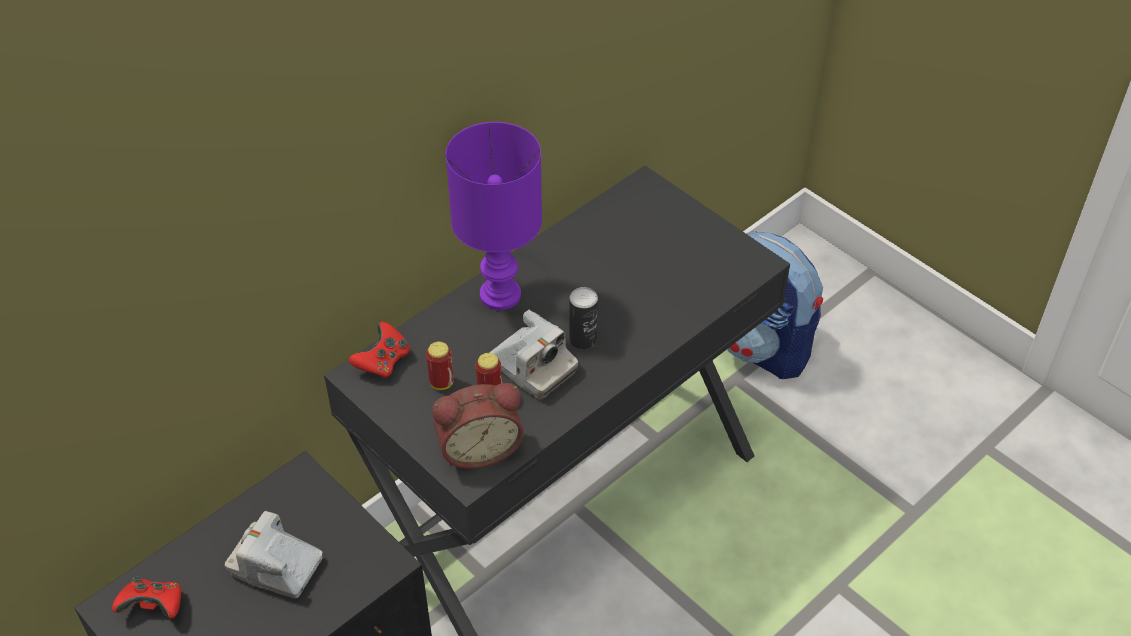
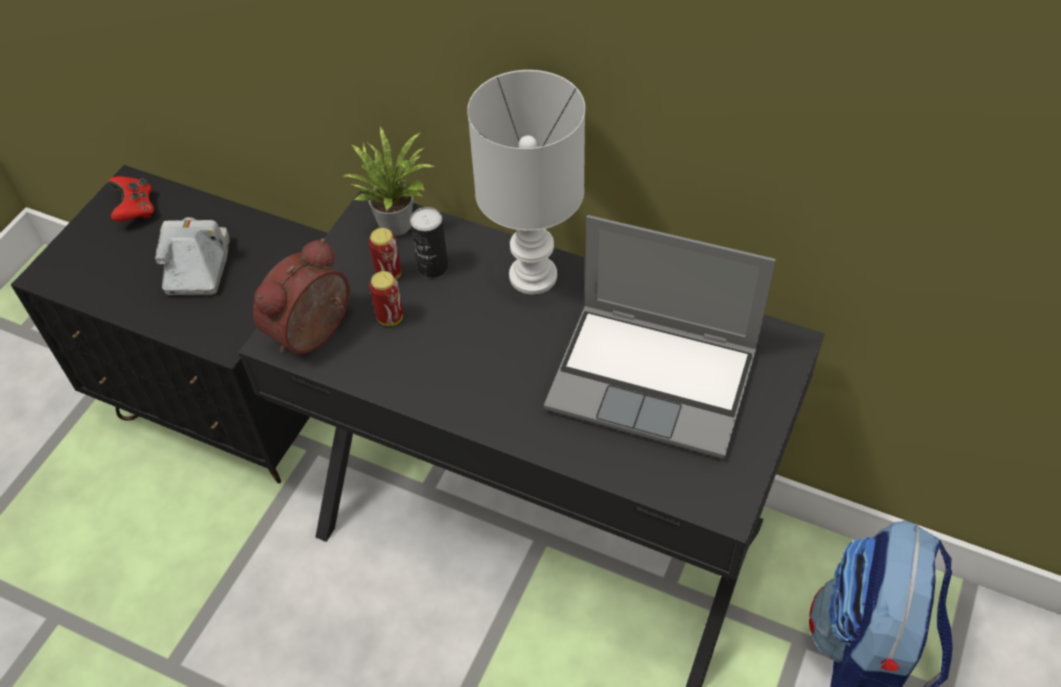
camera: 70 degrees right, 5 degrees up
(383, 362) = (396, 221): red game controller -> potted plant
(478, 448) = (315, 334): alarm clock -> alarm clock turned 75 degrees clockwise
(498, 294) = (533, 274): purple table lamp -> white table lamp
(532, 367) = (442, 339): camera -> none
(583, 339) = (503, 369): can -> can (433, 267)
(638, 260) = (655, 380): none -> laptop

